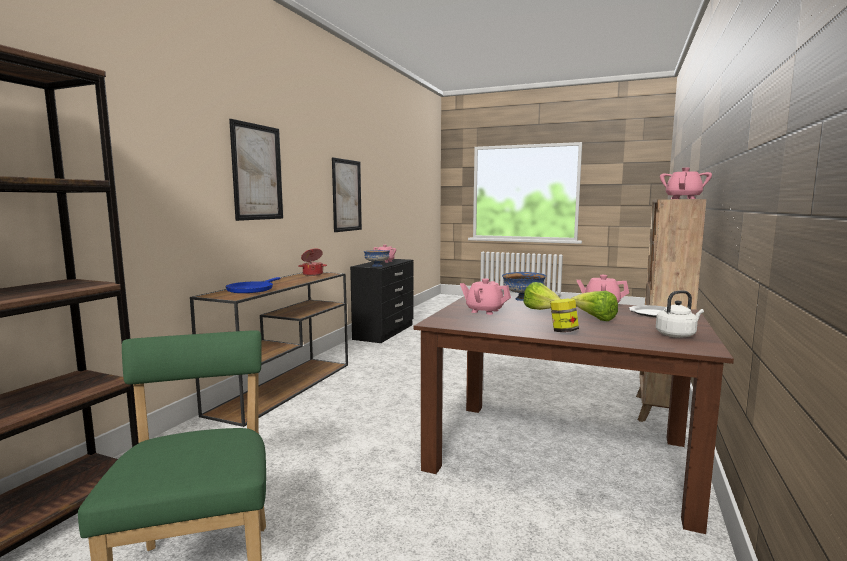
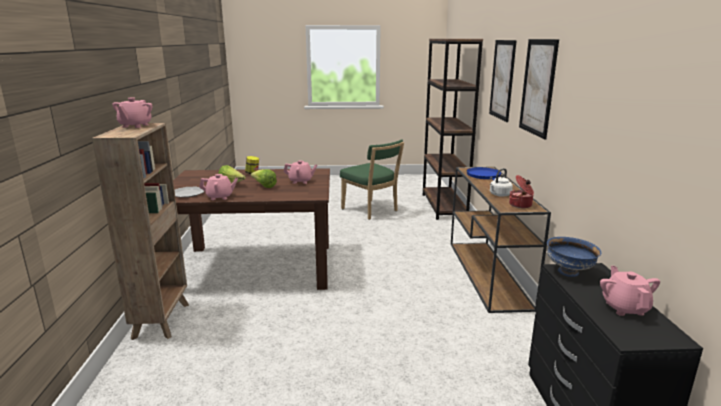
camera: 155 degrees right, 10 degrees up
(346, 195) = (633, 142): picture -> picture (502, 79)
(523, 299) = (279, 196): blue bowl -> none
(677, 335) = (194, 178): white kettle -> white kettle (499, 195)

